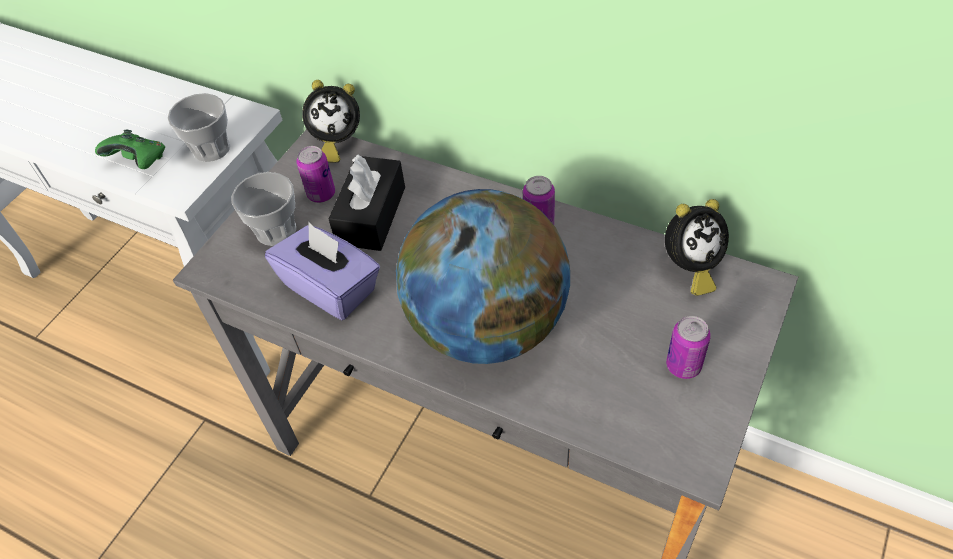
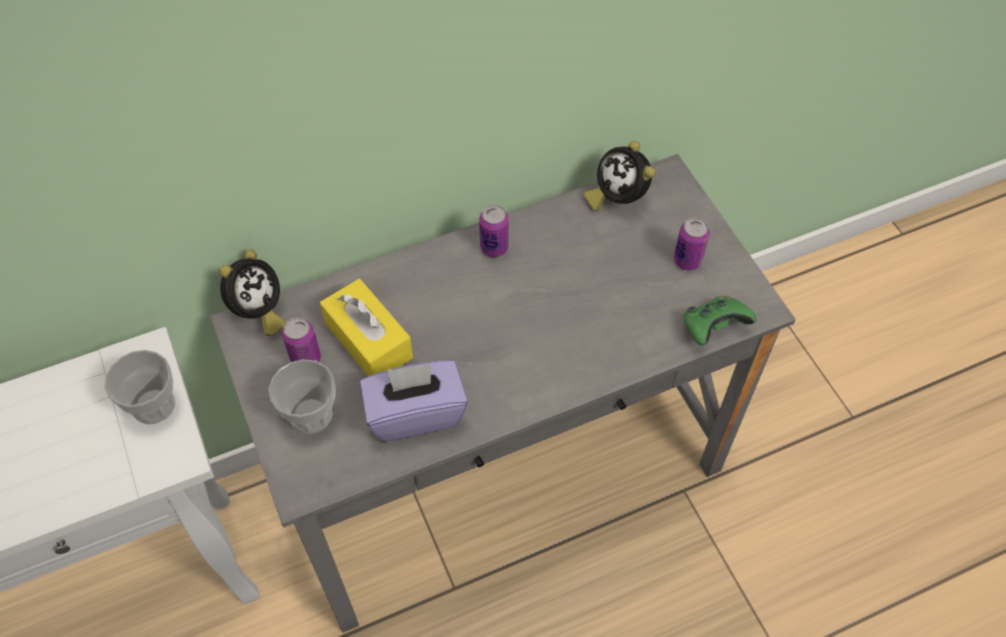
camera: 55 degrees left, 5 degrees up
(140, 162) = (99, 472): green game controller -> green game controller (713, 328)
(371, 215) = (368, 340): black tissue box -> yellow tissue box
(487, 326) = (552, 340): globe -> none
(690, 268) = (618, 198): alarm clock -> alarm clock turned 135 degrees clockwise

